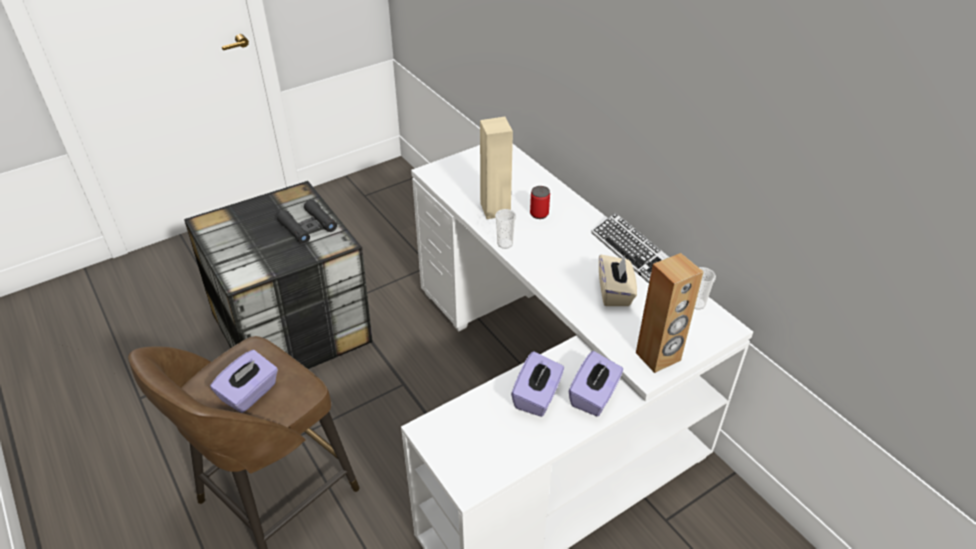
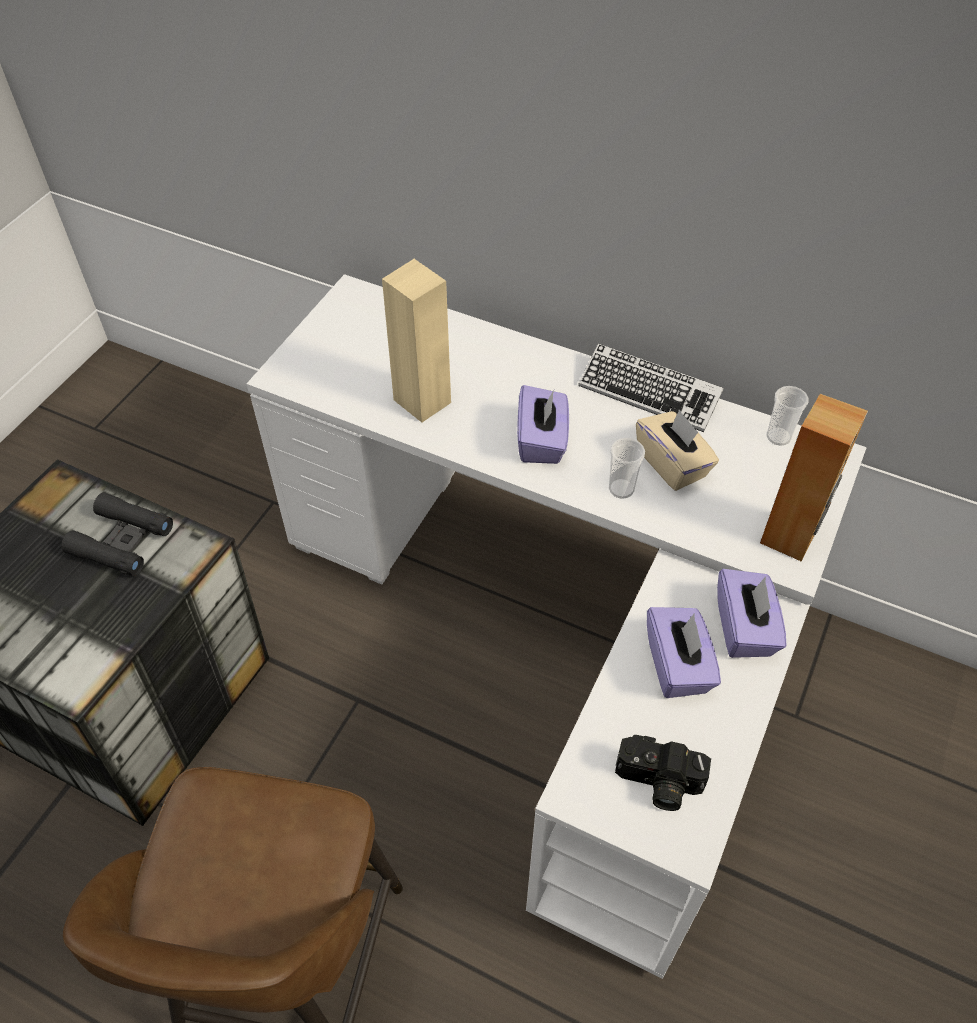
camera: 30 degrees left, 10 degrees up
(250, 393) = (260, 874): purple tissue box -> purple tissue box (542, 441)
(476, 447) = (657, 783): none -> camera
(505, 244) = (476, 452): cup -> cup (621, 489)
(539, 214) = (488, 384): can -> none

